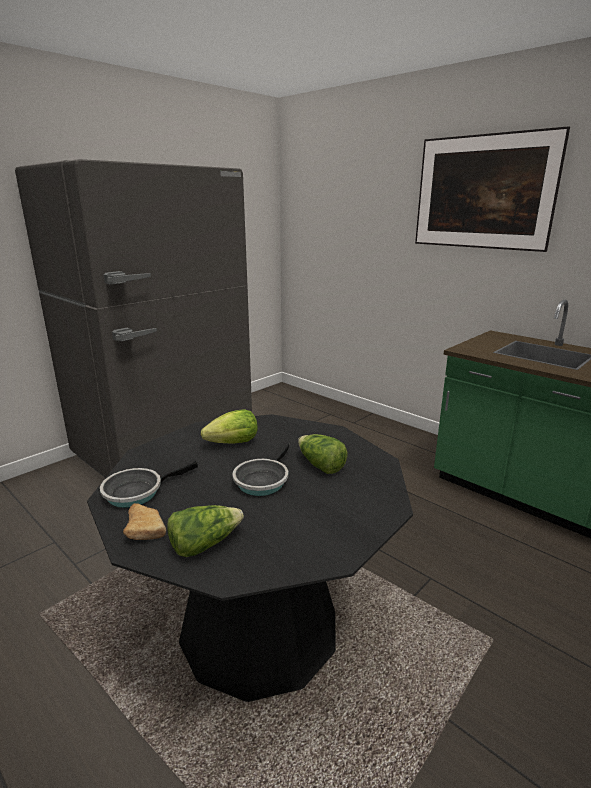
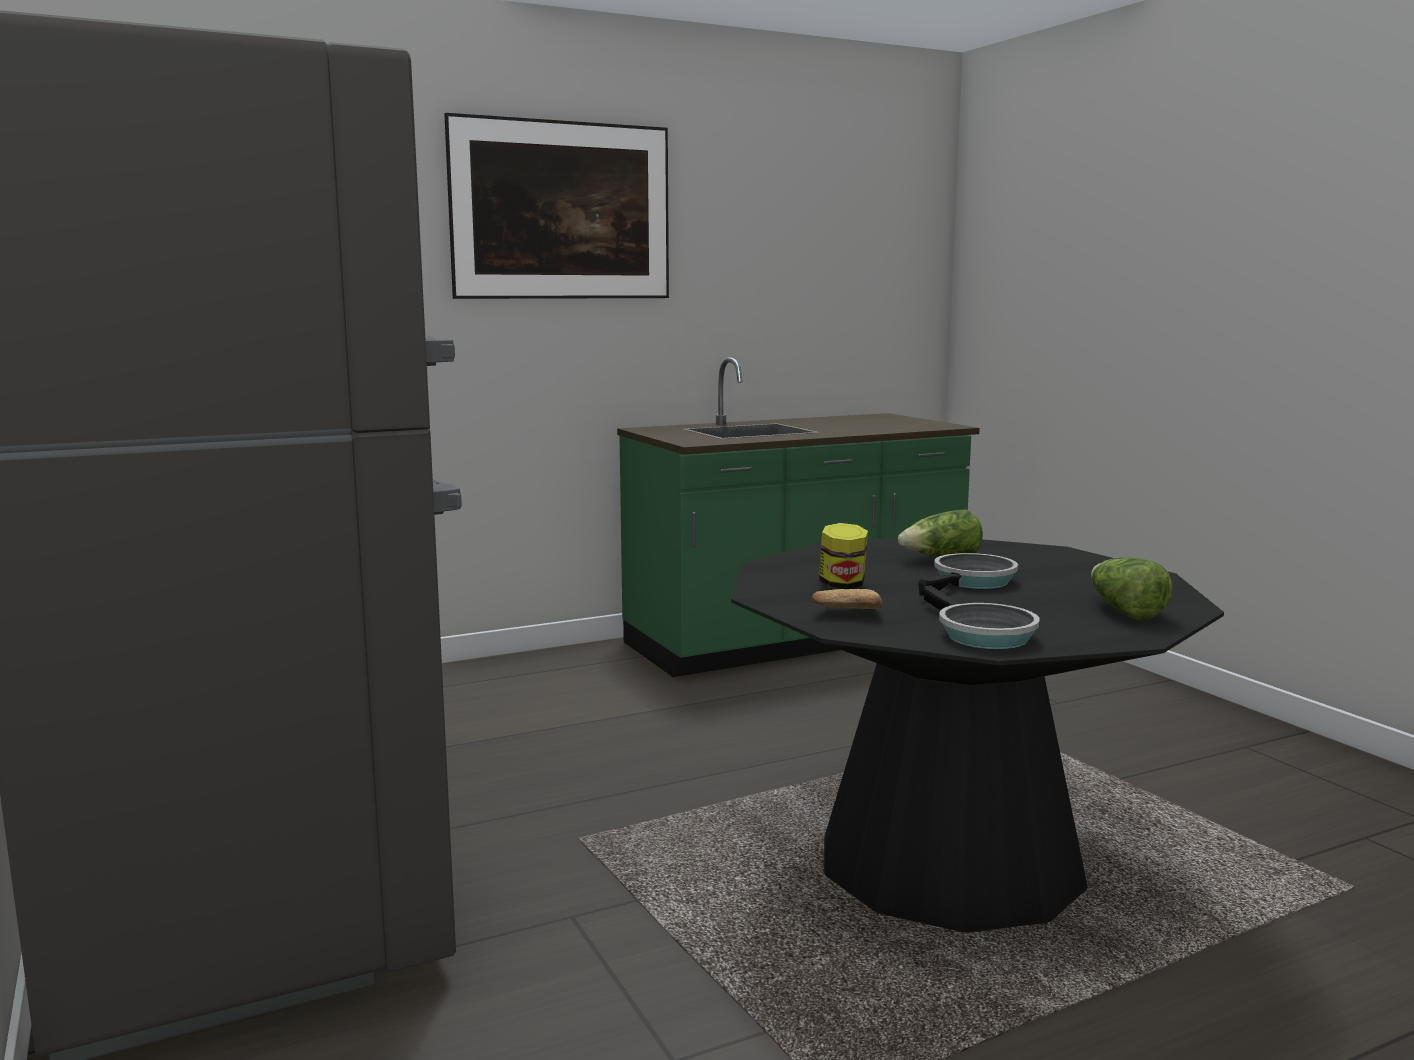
camera: 70 degrees left, 10 degrees down
(144, 528) = (1086, 633): bread -> bread (845, 613)
(233, 443) = (842, 585): lettuce -> jar
(262, 480) = (971, 582): frying pan -> frying pan turned 90 degrees counterclockwise

